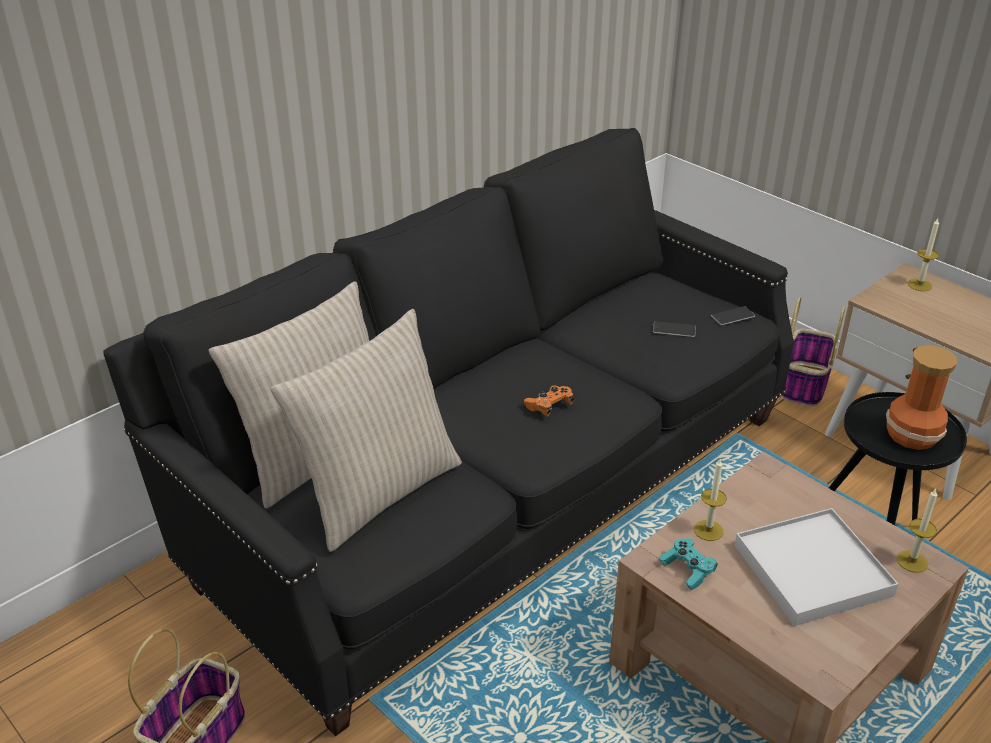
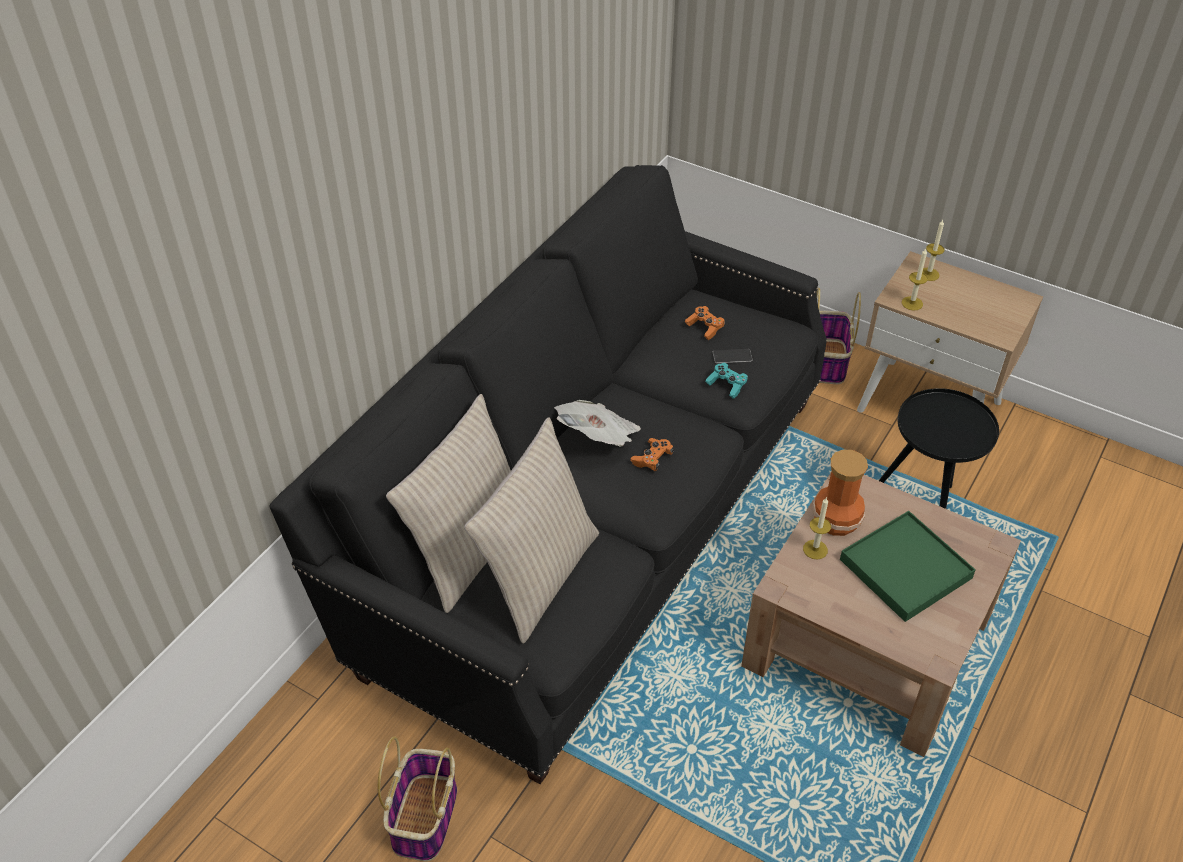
camera: 15 degrees left, 10 degrees up
(499, 378) = (598, 437): none -> newspaper
(654, 301) = (705, 327): none -> orange game controller
(687, 570) = (810, 590): turquoise game controller -> turquoise game controller (727, 385)
(733, 316) = (778, 332): phone -> none
(811, 570) = (905, 569): white tray -> green tray
(911, 435) = (954, 428): vase -> vase (835, 520)
(912, 561) = (978, 544): candle -> candle (912, 303)

